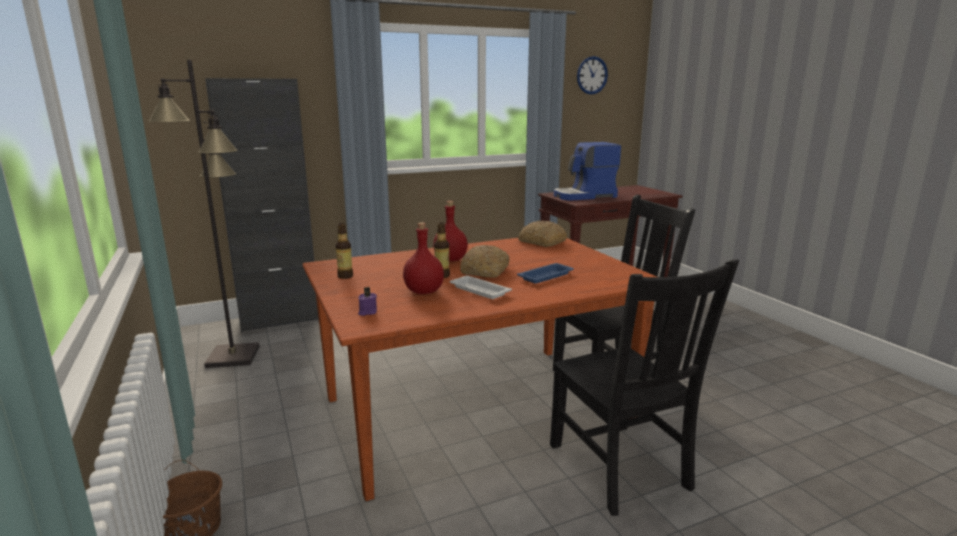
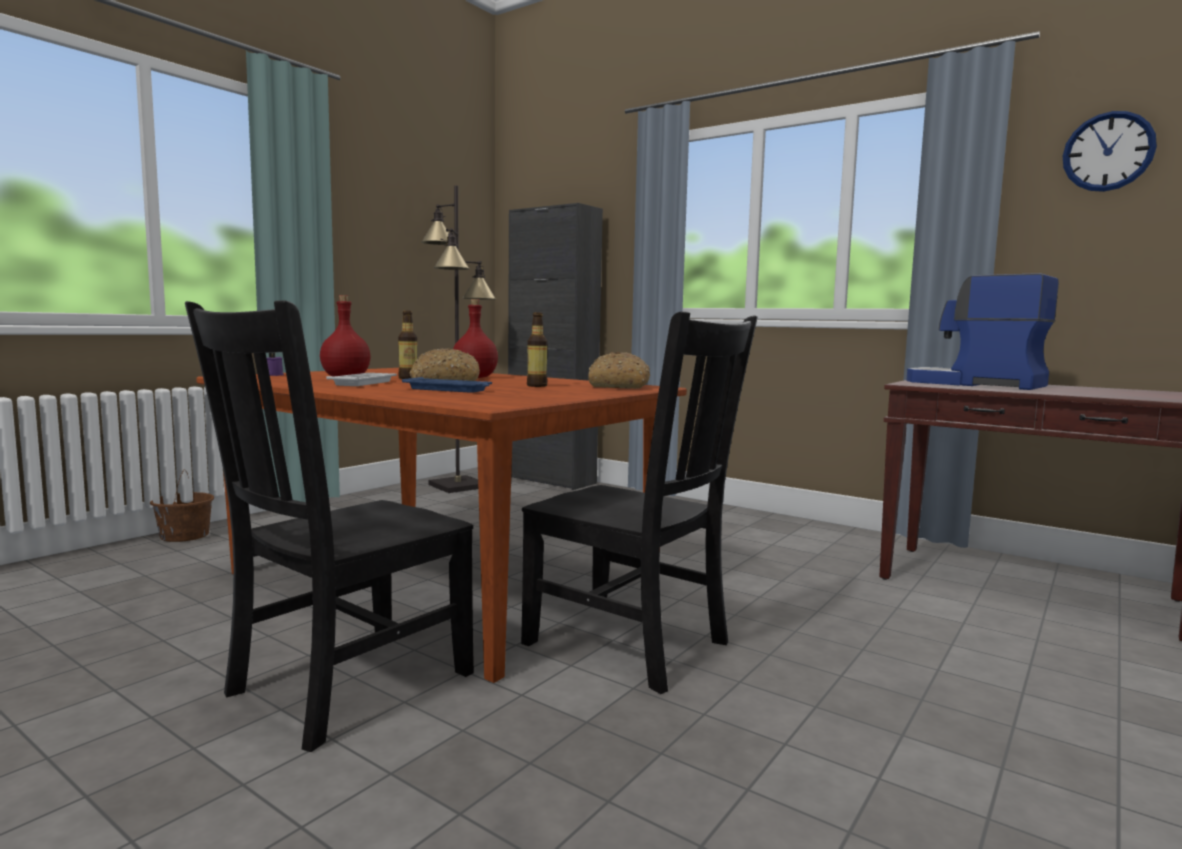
camera: 60 degrees right, 10 degrees down
(345, 276) = (376, 370): bottle -> bottle (537, 386)

